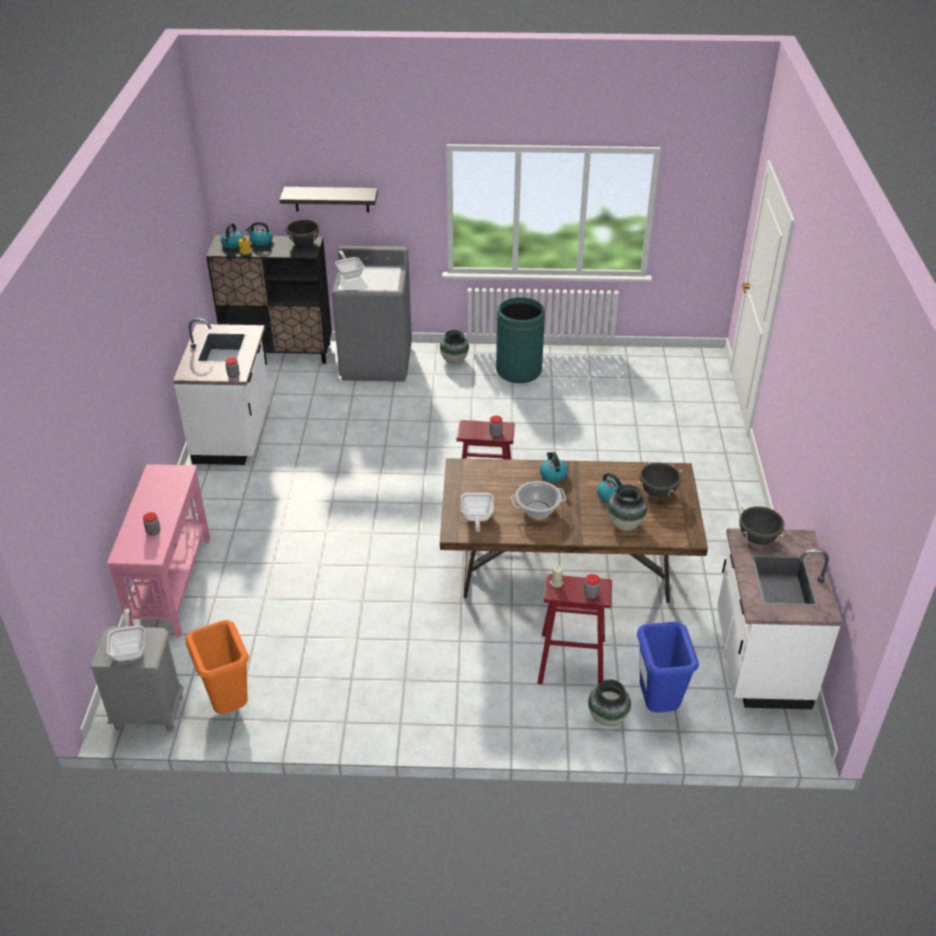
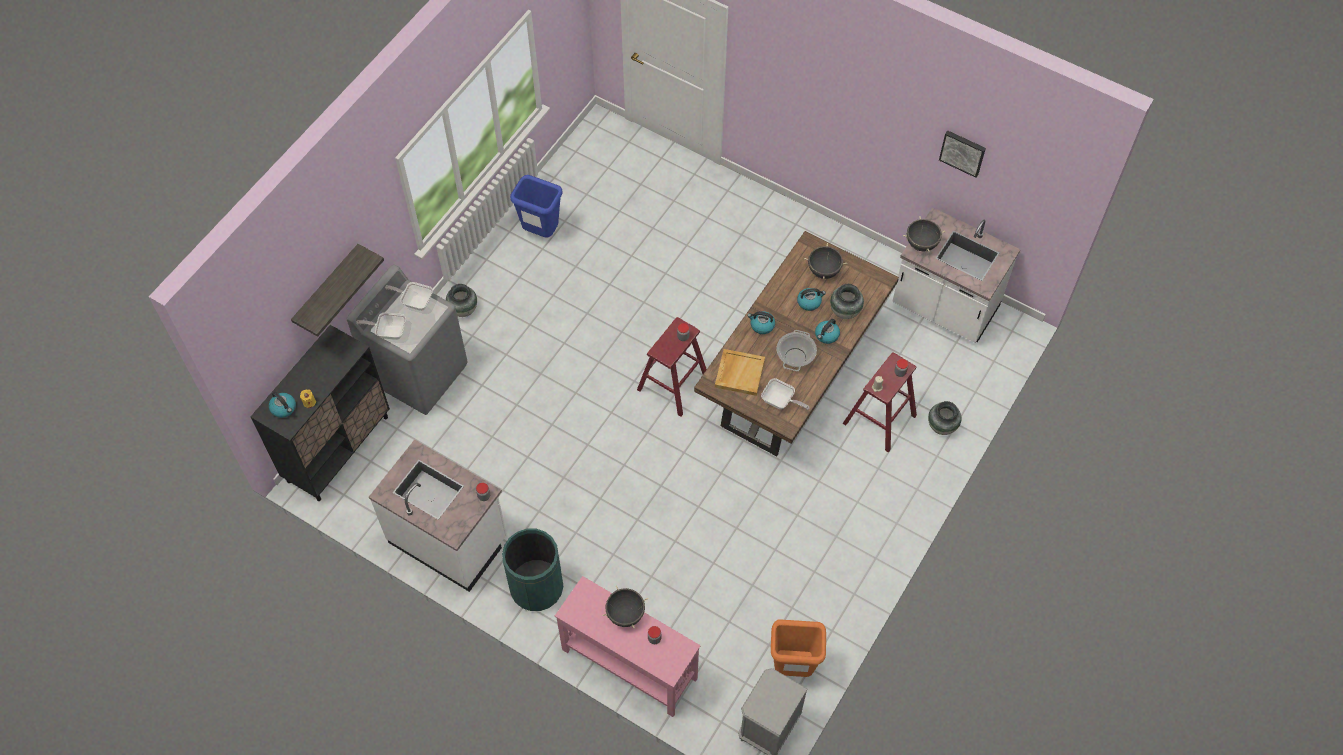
camera: 60 degrees left, 20 degrees up
(130, 648) = (776, 700): frying pan -> frying pan (415, 301)
(261, 241) = (298, 381): kettle -> kettle (826, 335)
(304, 243) = (331, 346): black cooking pot -> black cooking pot (625, 614)
(486, 480) = (739, 373): none -> beige tray
(518, 371) = (516, 269): green trash can -> green trash can (536, 587)
(657, 704) = (947, 390): blue trash can -> blue trash can (540, 232)
(849, 450) = (963, 152): none -> picture

